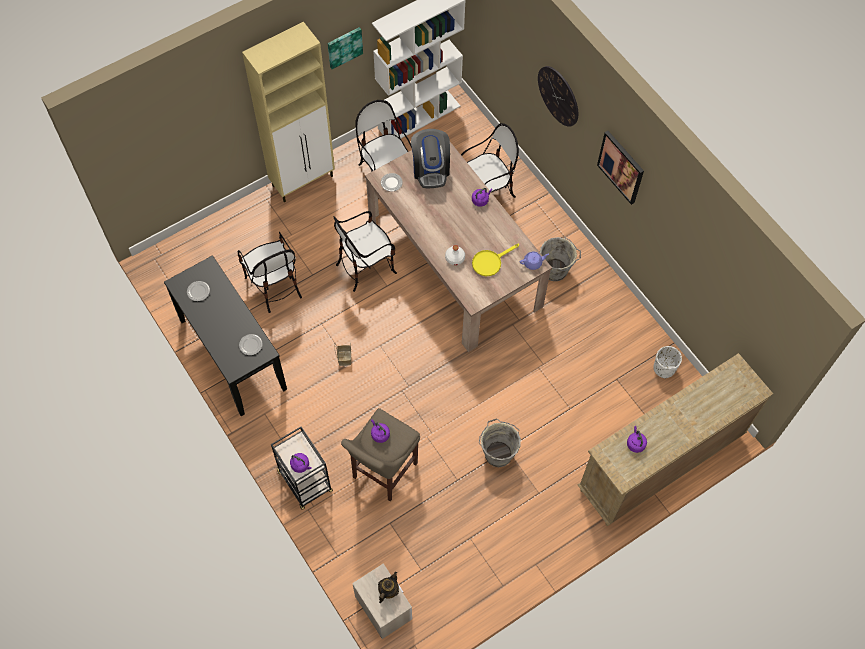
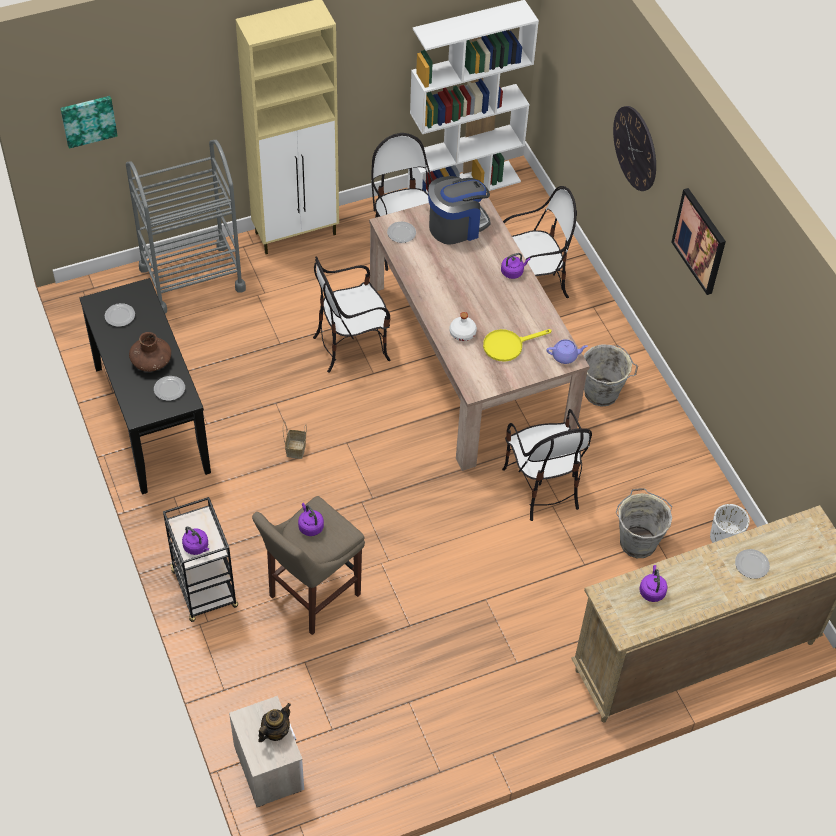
camera: 10 degrees right, 10 degrees down
(231, 324) = (151, 361): none -> brown vase
(234, 233) = (192, 278): none -> grey cart
(274, 286) = (226, 348): chair -> chair (541, 486)
(344, 47) = (373, 53): picture -> picture (88, 120)
(431, 169) = (456, 225): coffee machine -> coffee machine turned 120 degrees counterclockwise
(498, 453) = (472, 602): grey bucket -> grey bucket (637, 541)
(700, 409) = (752, 564): none -> plate

